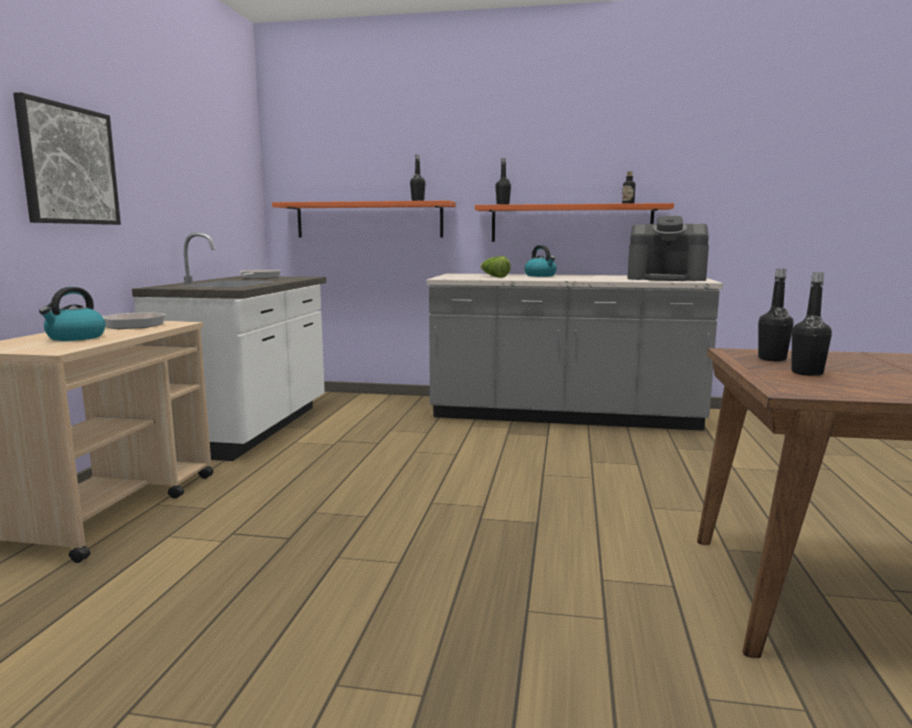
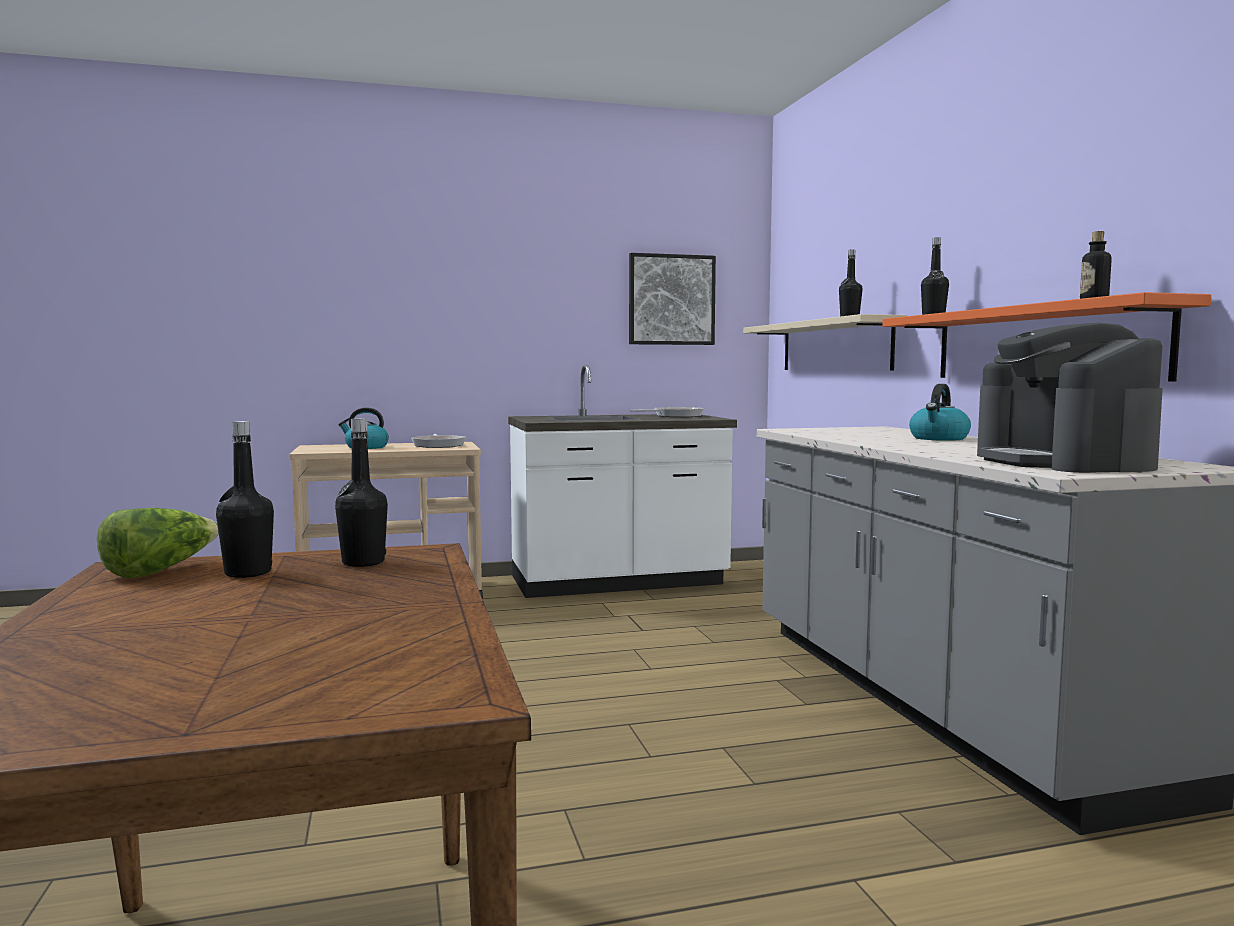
camera: 65 degrees right, 5 degrees down
(68, 165) = (447, 310): picture -> picture (671, 300)
(369, 220) = (834, 346): orange shelf -> beige shelf
(494, 277) = (854, 434): lettuce -> lettuce (160, 570)

